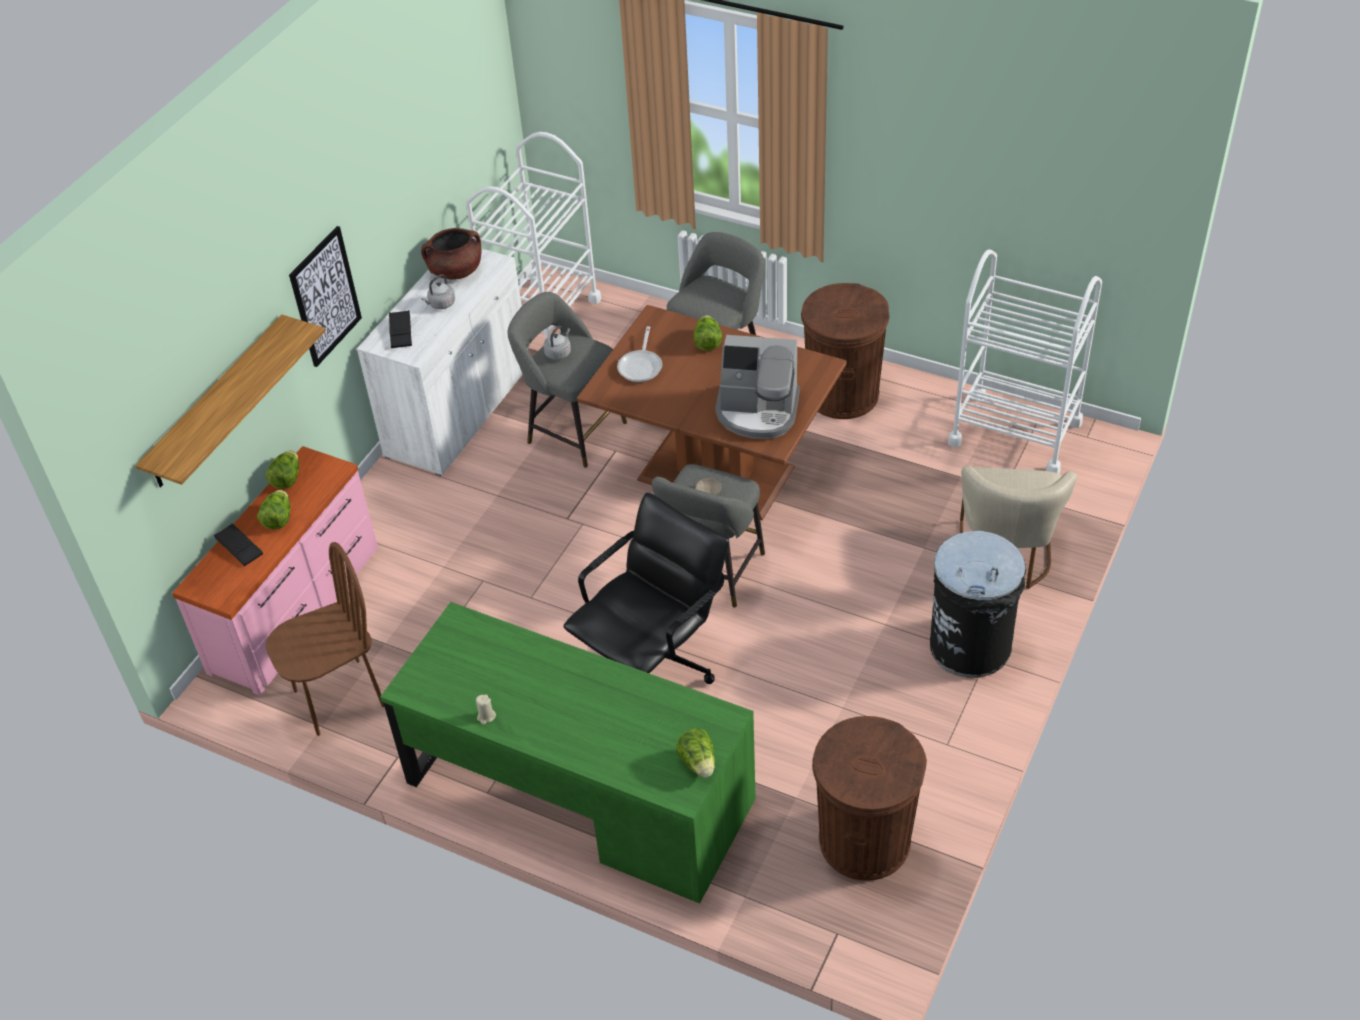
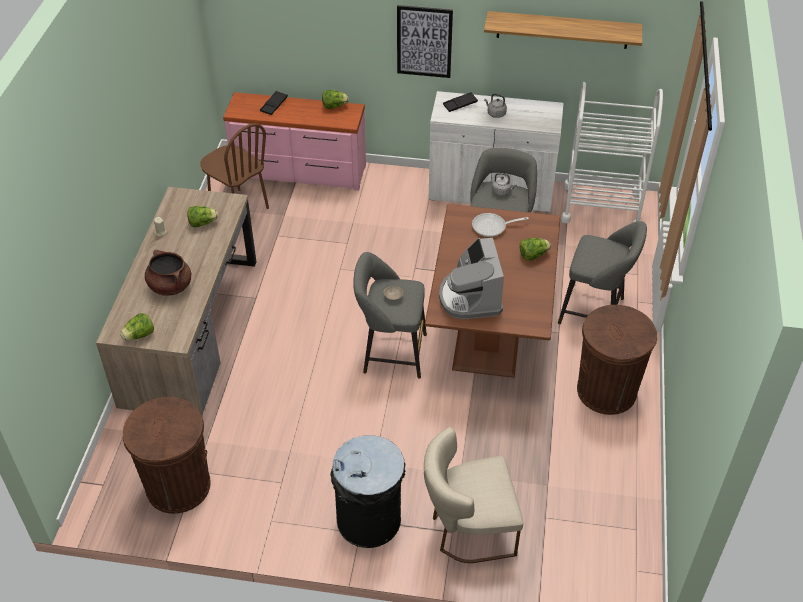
camera: 70 degrees right, 0 degrees up
(217, 403) = (309, 27): shelf -> shelf (562, 30)
(278, 519) = (301, 112): lettuce -> lettuce (202, 223)
(456, 271) = (531, 111): brown cooking pot -> brown cooking pot (170, 286)
(579, 792) = (191, 331): green desk -> brown desk
(653, 664) = (301, 342): black office chair -> none
(1015, 433) = (616, 515): white cart -> none

